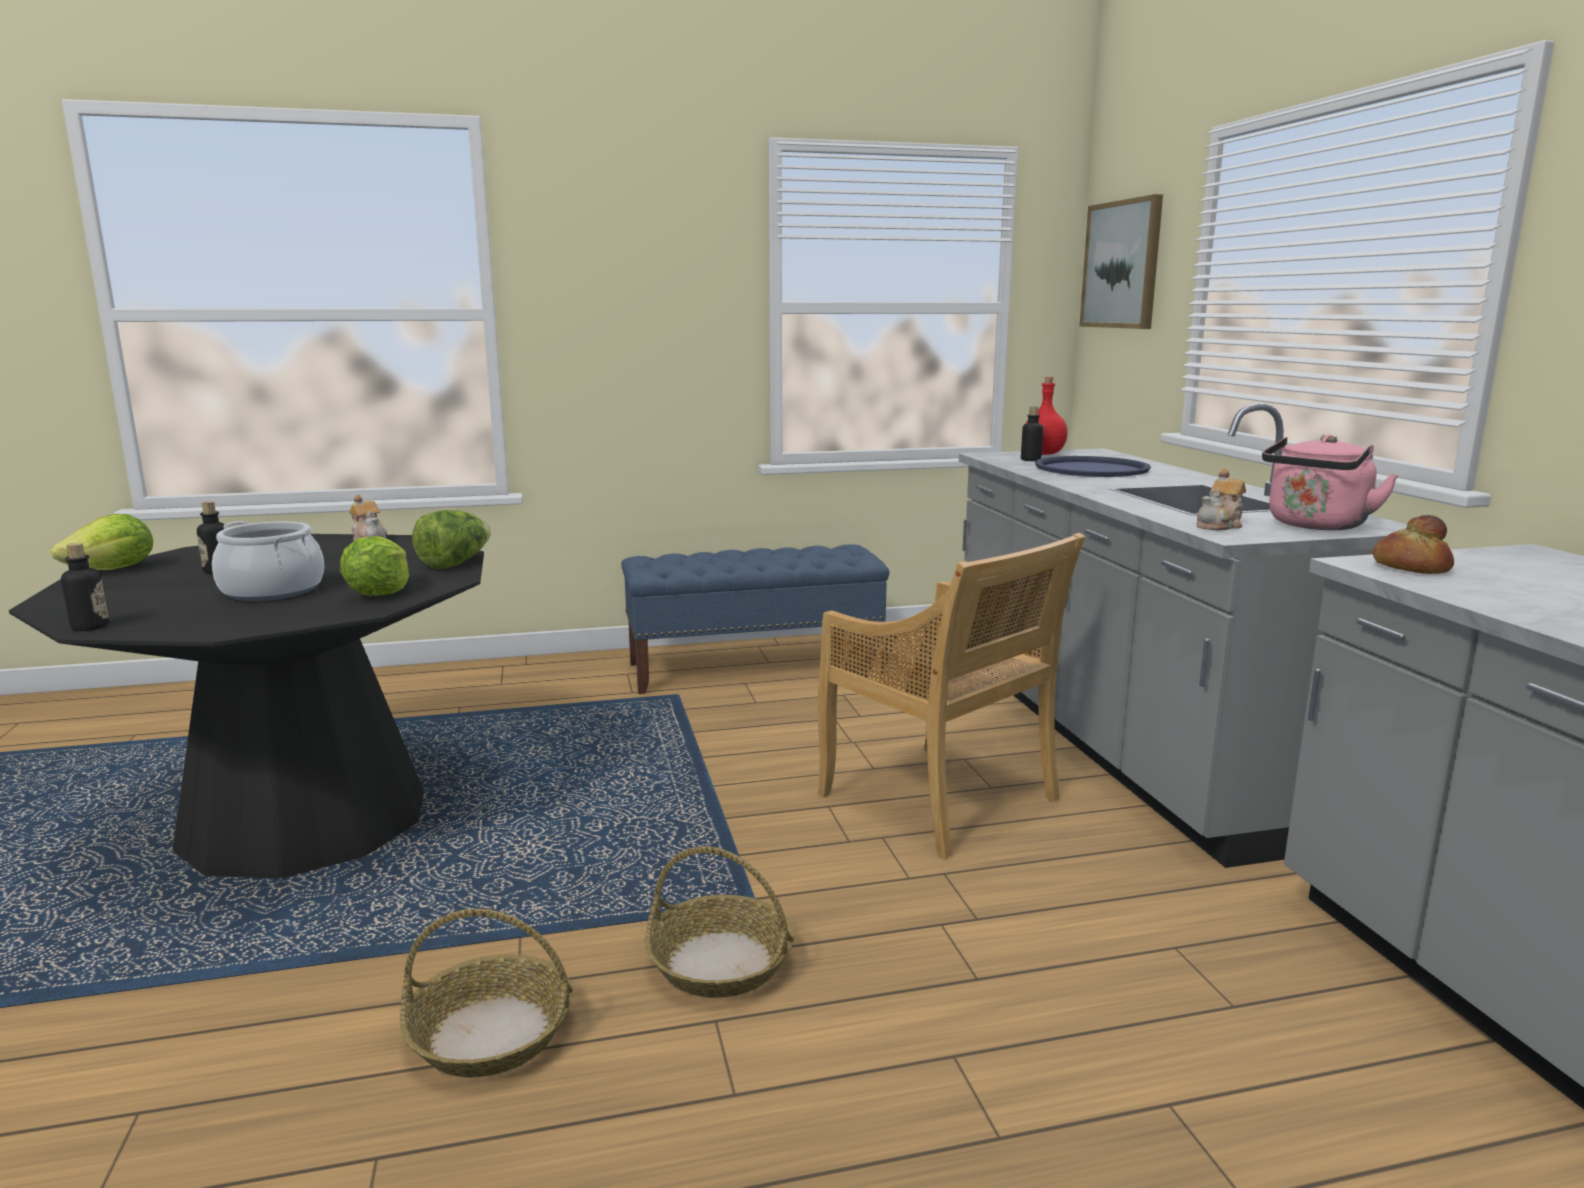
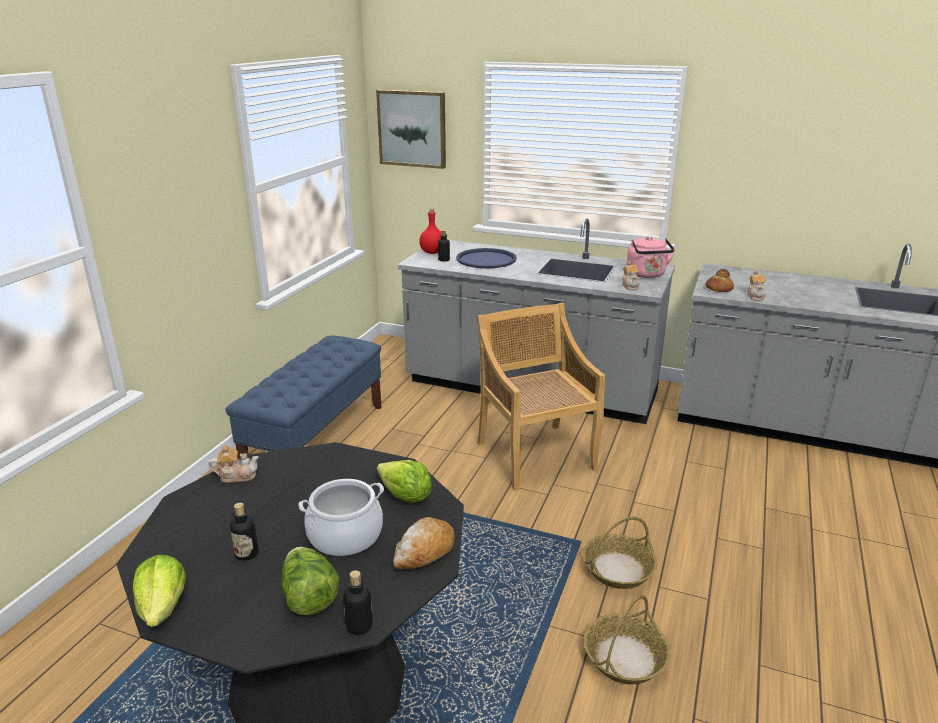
camera: 55 degrees left, 10 degrees up
(254, 621) = (424, 552): none -> bread
(455, 563) = (359, 458): lettuce -> lettuce (309, 597)
(941, 799) = (535, 455): beige chair -> beige chair turned 105 degrees counterclockwise
(1474, 593) = (755, 296): none -> teapot

